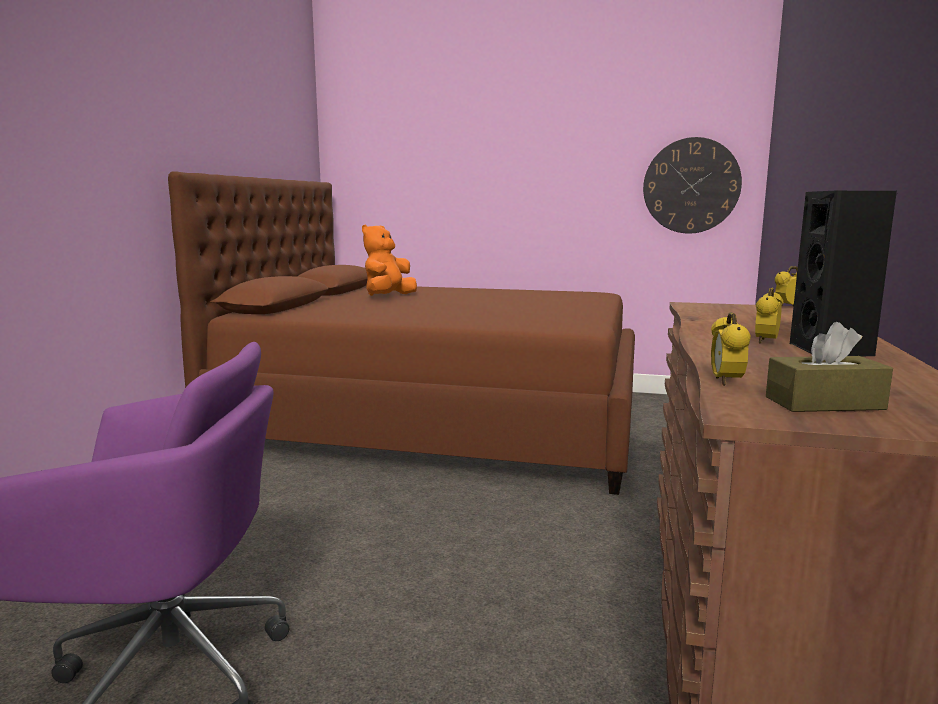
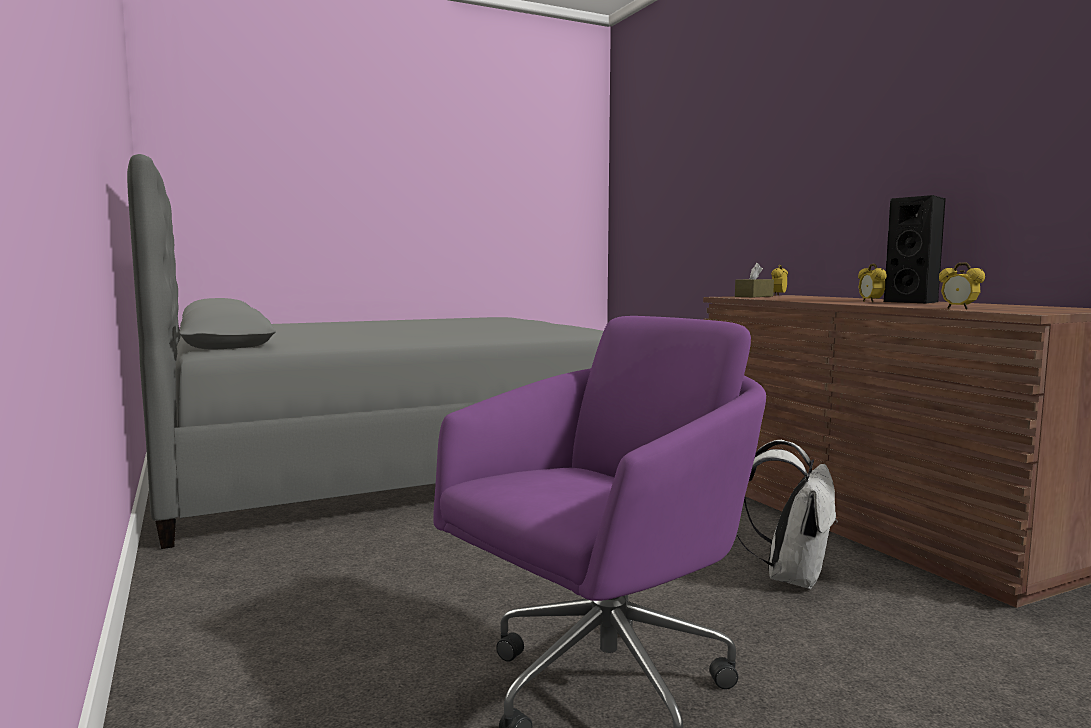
camera: 40 degrees left, 5 degrees down
(388, 296) = (318, 329): orange plush toy -> none
(438, 420) = (394, 463): brown bed -> grey bed
(515, 657) = (789, 576): none -> white backpack
(691, 186) = (555, 218): wall clock -> none
(824, 403) = (1026, 309): brown tissue box -> brown tissue box (754, 296)

